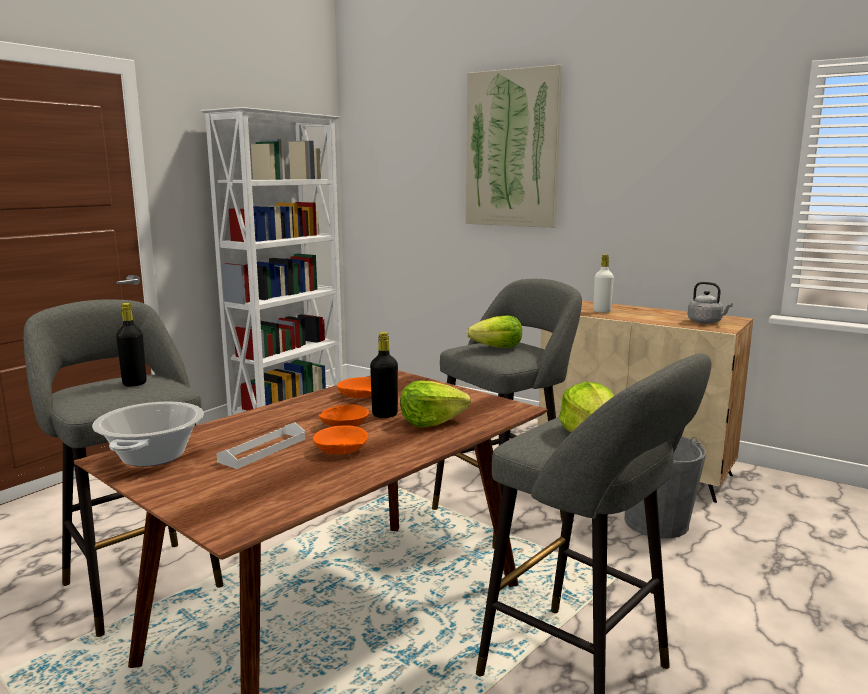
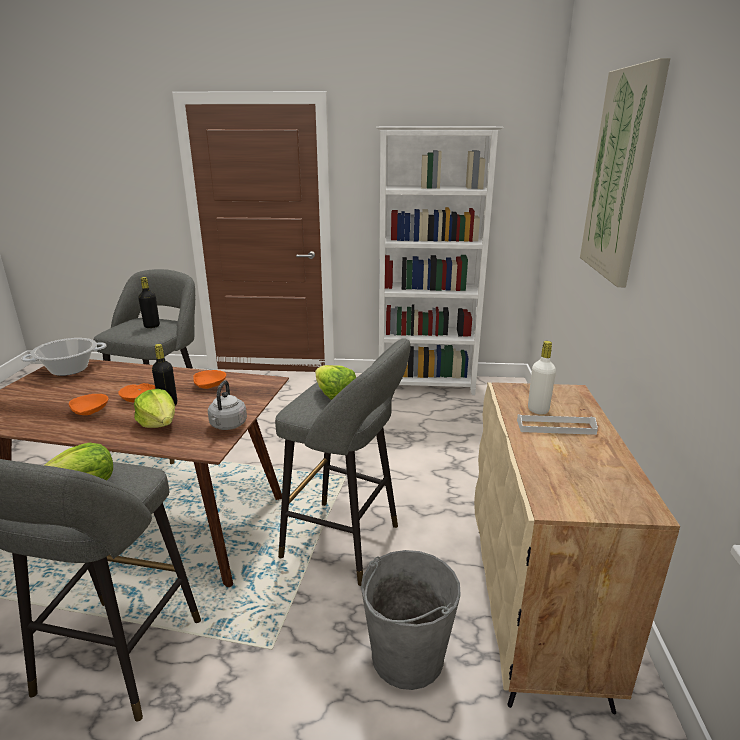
camera: 60 degrees right, 10 degrees up
(263, 450) = (84, 390): white tray -> white tray (555, 427)
(706, 322) = (579, 487): grey kettle -> grey kettle (227, 425)

